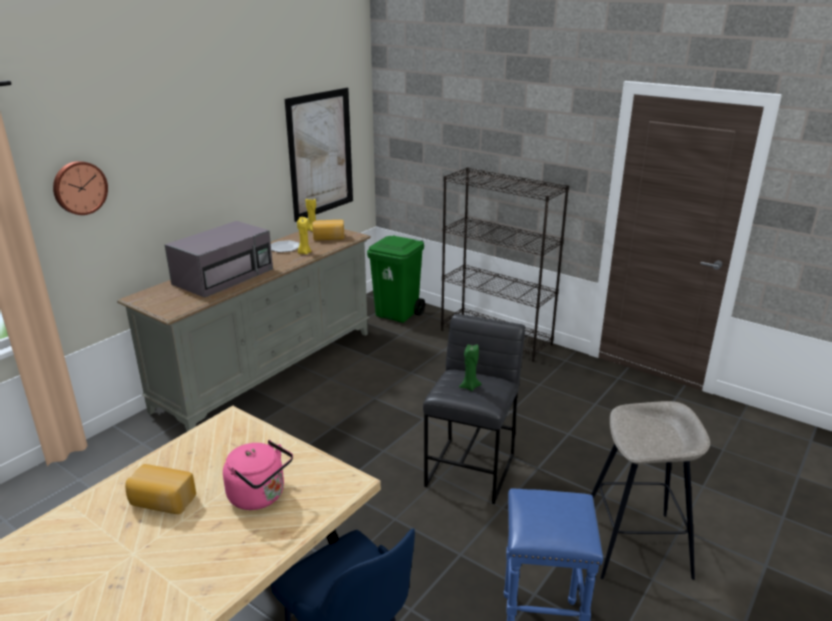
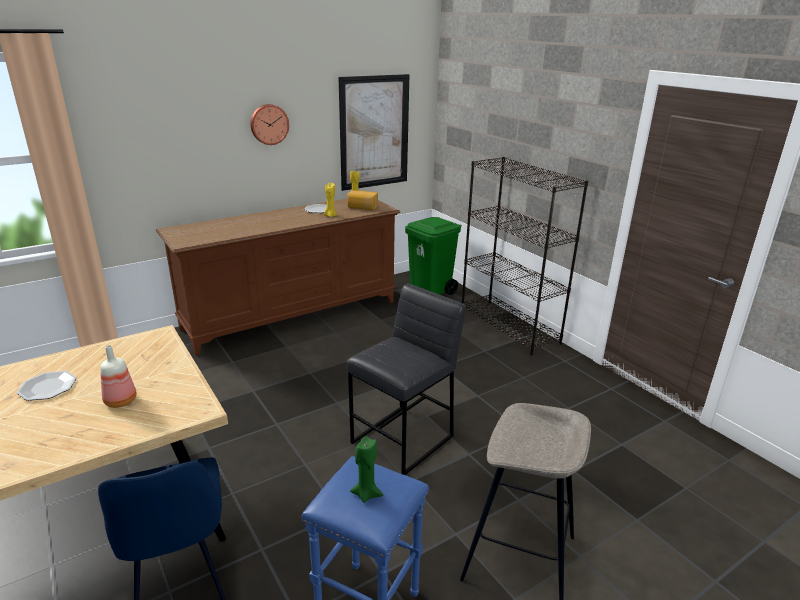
camera: 20 degrees right, 0 degrees up
(79, 187) = (128, 129): wall clock -> wall clock (269, 124)
(162, 502) = (47, 387): bread -> plate
(224, 276) = (250, 224): grey microwave -> none
(260, 496) = (120, 402): pink kettle -> bottle
(269, 370) = (292, 316): grey cabinet -> brown cabinet
(469, 386) = (395, 354): green candle -> green candle (366, 494)

